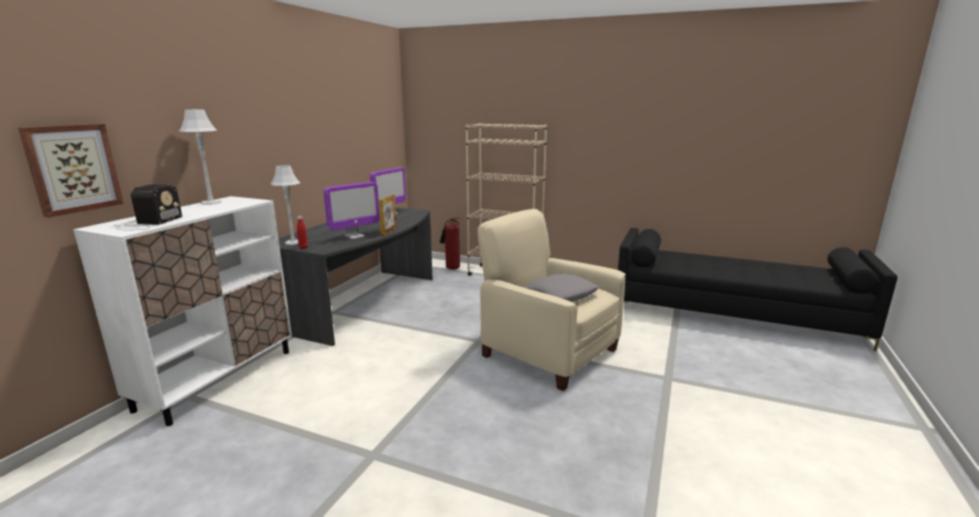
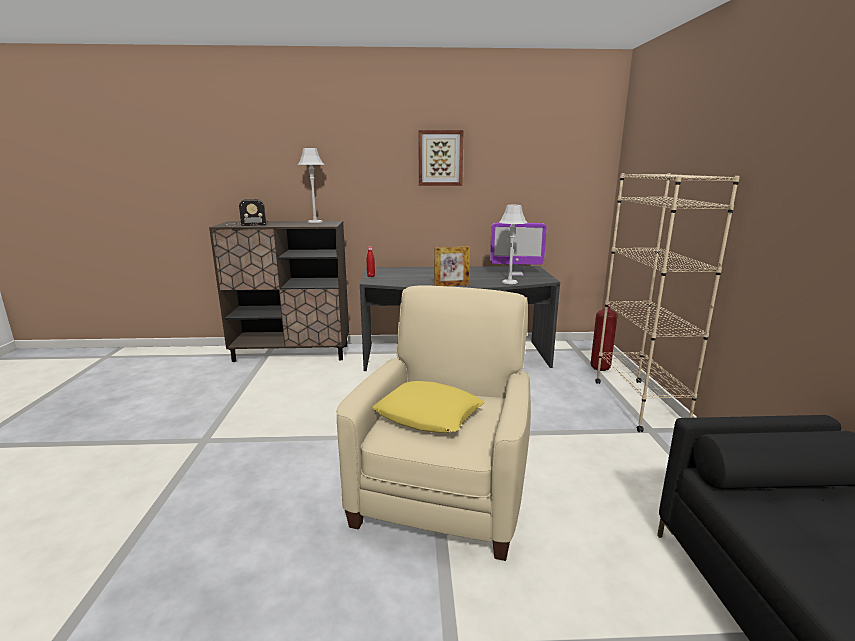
camera: 65 degrees right, 0 degrees up
(73, 168) = (233, 184): picture -> picture (440, 158)
(218, 378) = (292, 353): white cabinet -> brown cabinet
(293, 242) = (381, 271): grey table lamp -> grey table lamp (509, 282)
(354, 236) = (421, 280): monitor -> none
(562, 294) = (428, 414): grey pillow -> yellow pillow

